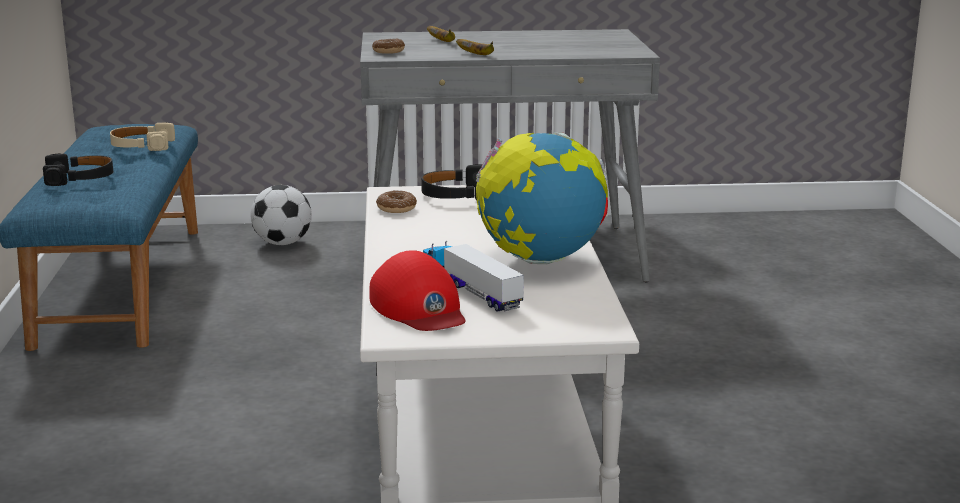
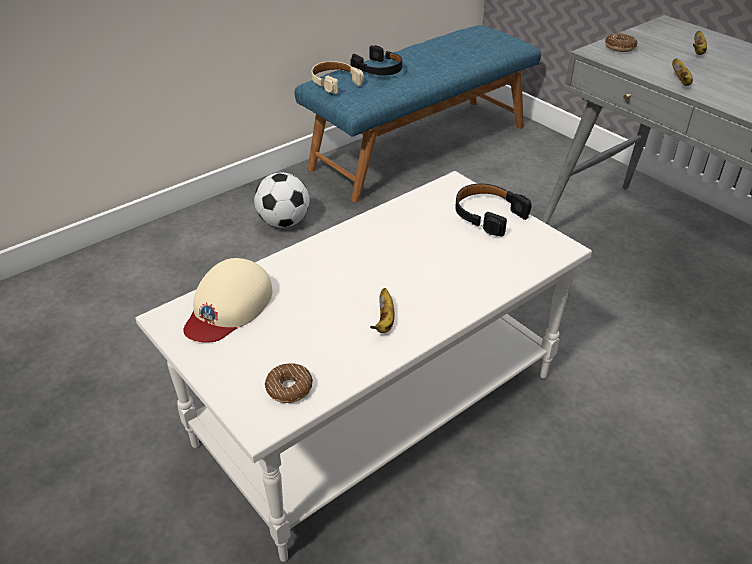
camera: 55 degrees right, 20 degrees up
(142, 145) = (462, 55): beige headphones -> beige headphones (335, 82)
(282, 243) = (555, 164): football -> football (284, 222)
(396, 208) = (421, 203): donut -> donut (289, 388)
(419, 308) = (228, 307): red cap -> beige cap
(468, 287) = (290, 310): toy truck -> none
(540, 260) = (384, 321): globe -> banana

